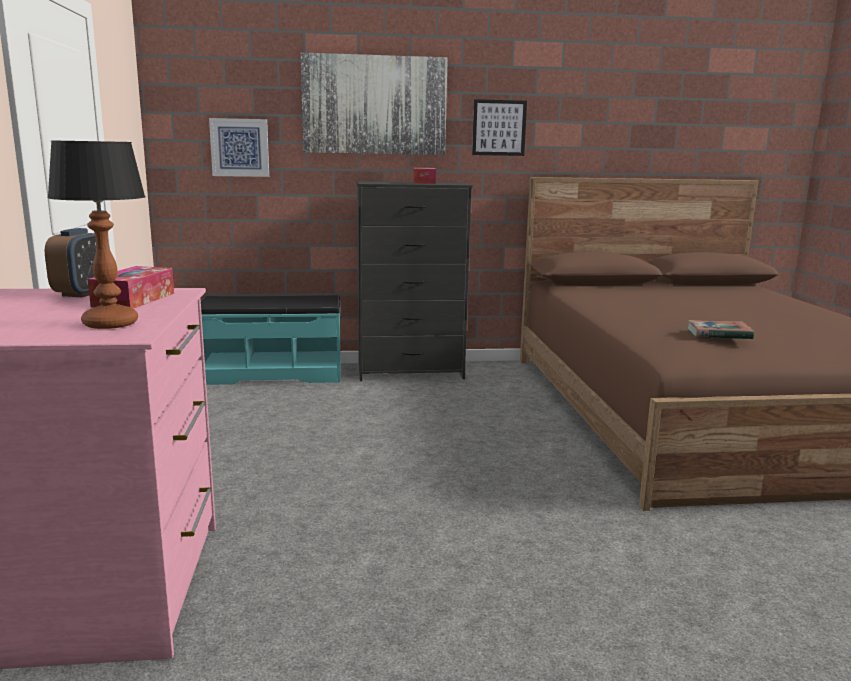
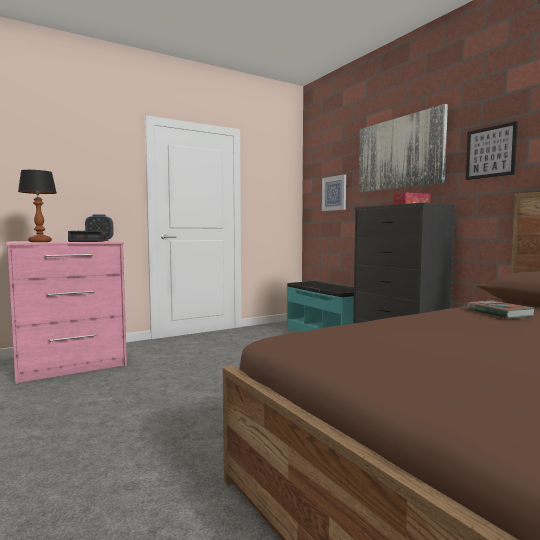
camera: 65 degrees right, 10 degrees down
(134, 300) = (88, 241): tissue box -> alarm clock
(718, 334) = (383, 338): book -> book (499, 313)

